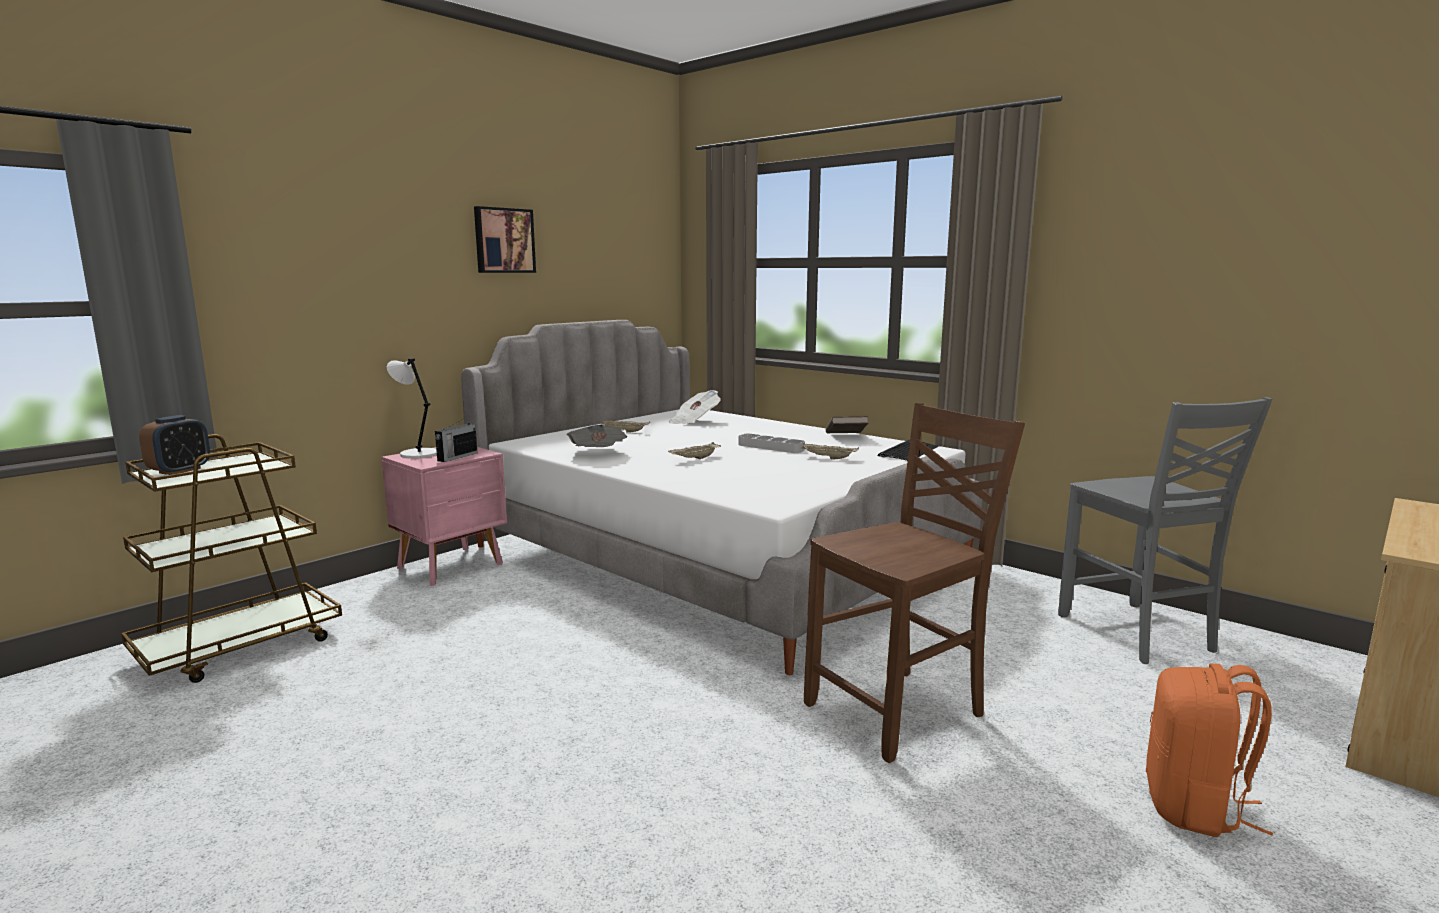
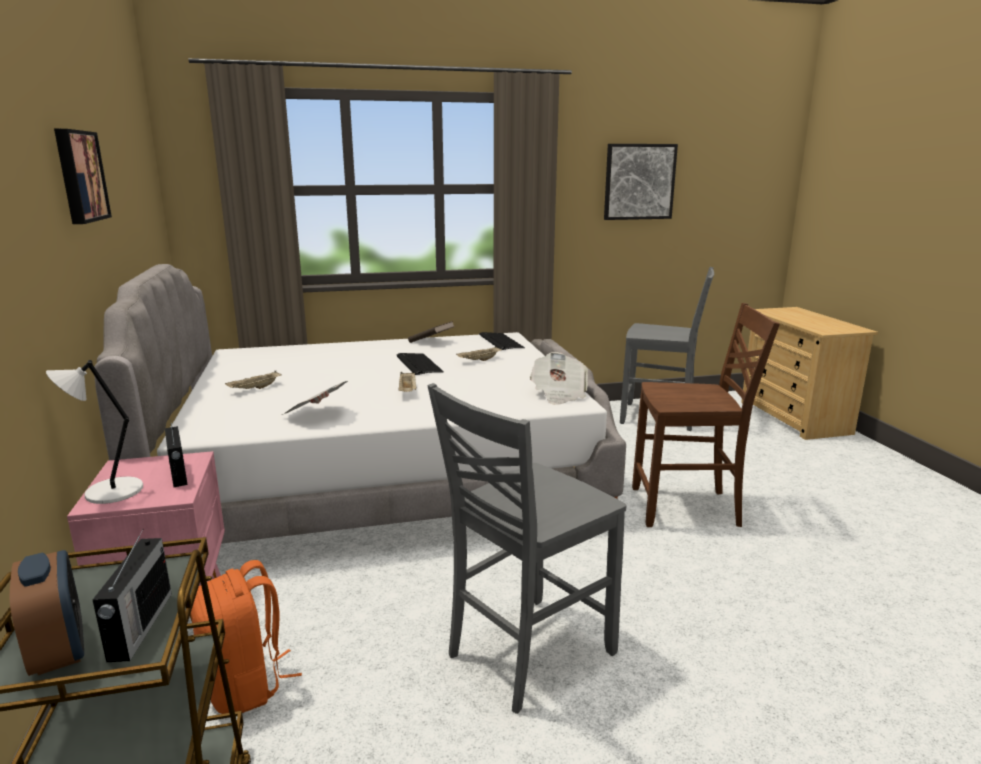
camera: 55 degrees left, 5 degrees up
(205, 475) = (139, 627): none -> radio
(509, 694) = (526, 653): none -> grey chair
(694, 421) = (277, 361): newspaper -> newspaper (558, 394)
(771, 447) = (418, 364): grey tray -> keyboard
(899, 711) = (687, 508): brown chair -> brown chair turned 90 degrees clockwise
(1189, 251) = (639, 182): none -> picture
(1194, 807) = (820, 481): orange backpack -> orange backpack (246, 685)

